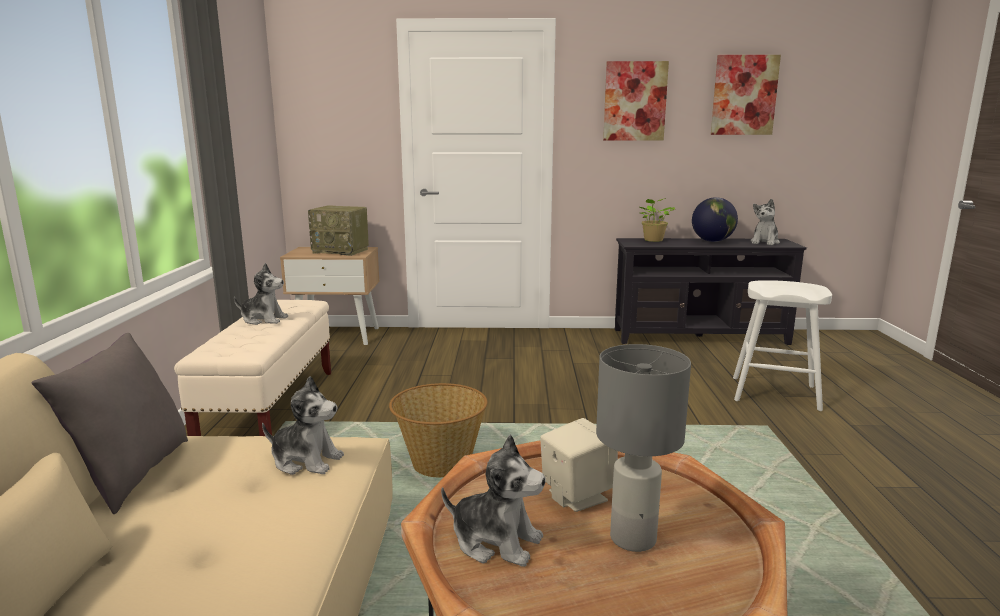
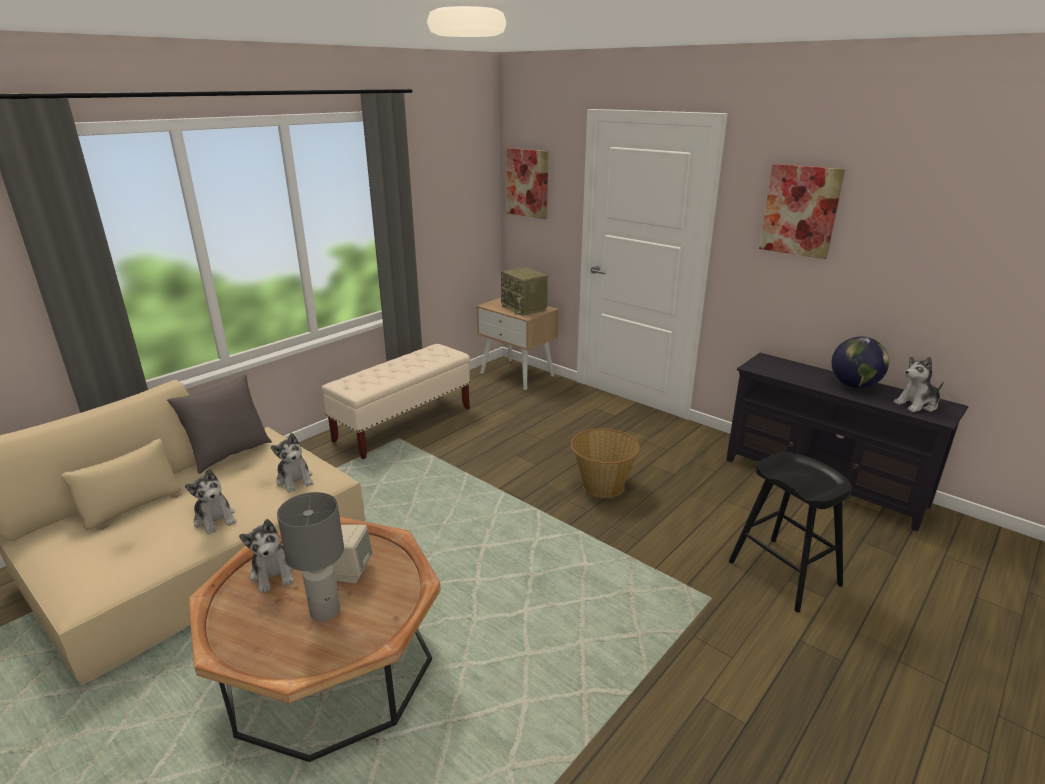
camera: 40 degrees right, 10 degrees up
(264, 319) = (405, 363): plush toy -> plush toy (215, 519)
(440, 464) = (434, 509): basket -> basket (602, 485)
(653, 240) = (788, 366): potted plant -> none
(744, 95) = (940, 220): picture -> picture (528, 183)
(774, 393) = (783, 573): white stool -> black stool

